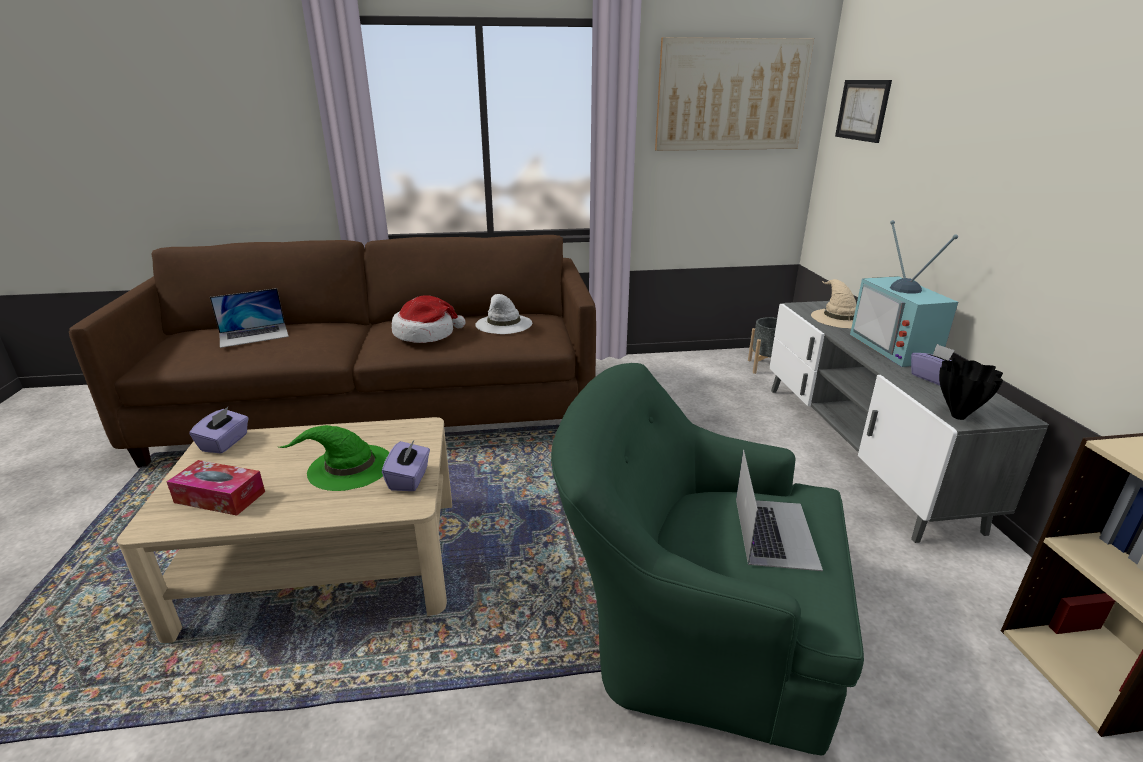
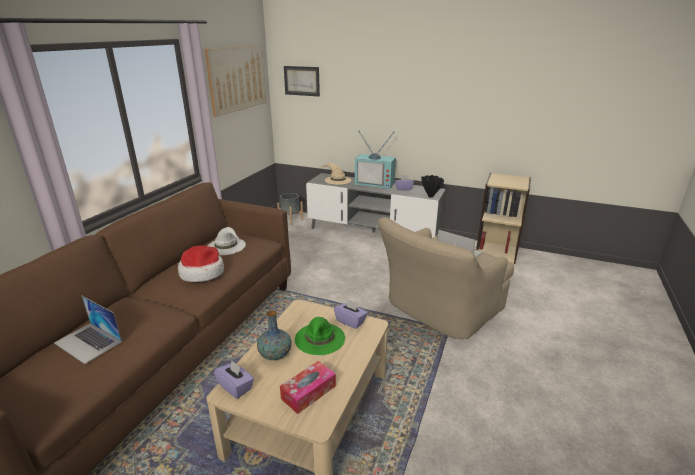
camera: 60 degrees left, 0 degrees up
(254, 335) = (88, 342): laptop -> laptop turned 120 degrees clockwise
(298, 446) = (275, 355): none -> vase
(692, 627) = (438, 310): green armchair -> beige armchair

